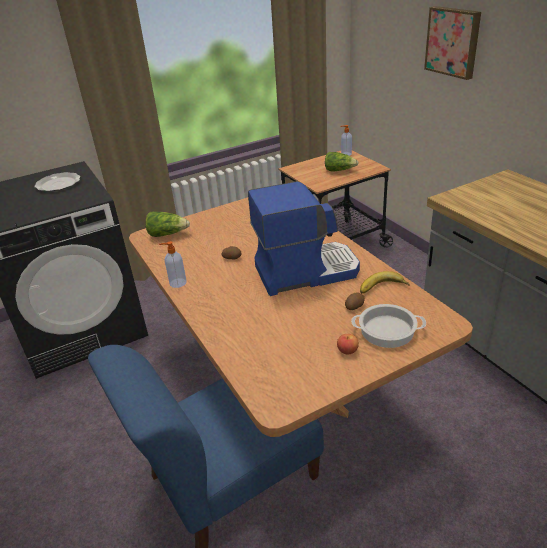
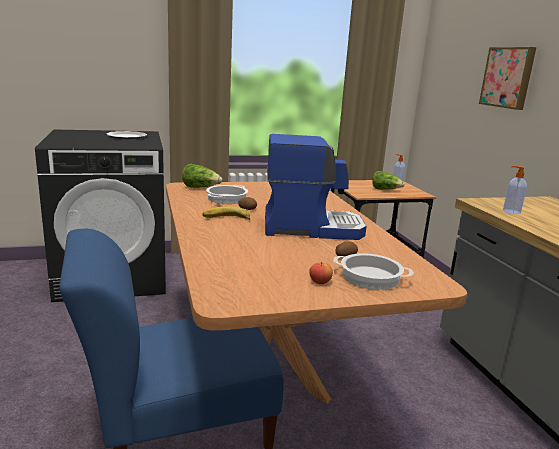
camera: 10 degrees right, 15 degrees down
(177, 283) = (187, 213): soap dispenser -> soap dispenser (510, 211)
(203, 246) = (226, 198): none -> cooking pot
(383, 289) = (382, 251): banana -> banana (226, 219)

